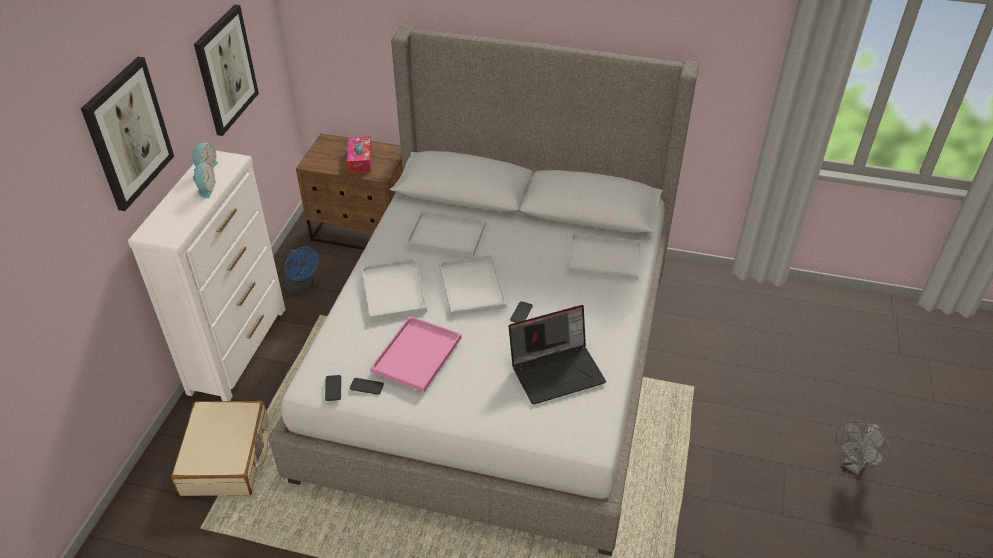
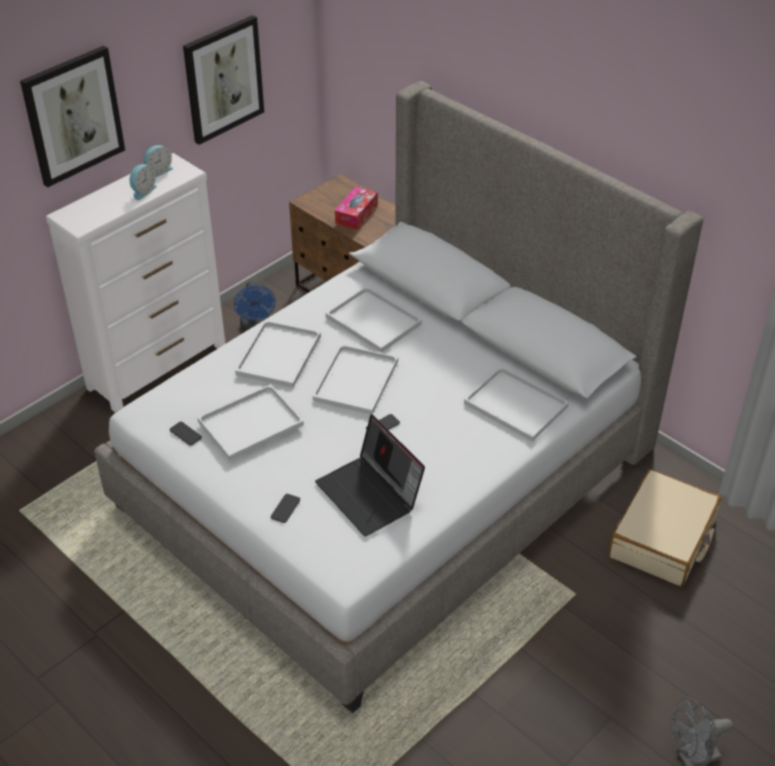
camera: 30 degrees right, 0 degrees up
(226, 457) = (81, 459): beige suitcase -> beige suitcase (663, 539)
(333, 388) = (156, 423): phone -> phone (285, 508)
(416, 353) = (251, 422): pink tray -> white tray
(557, 370) = (370, 495): laptop -> laptop turned 45 degrees clockwise

